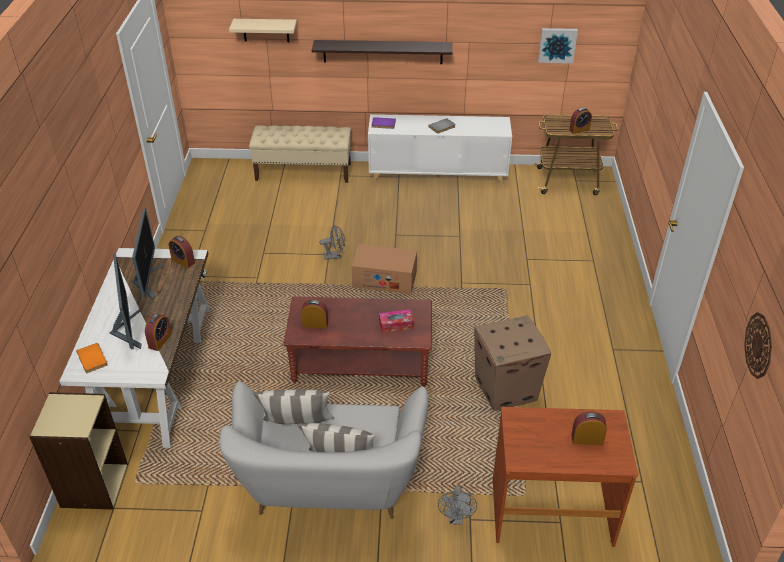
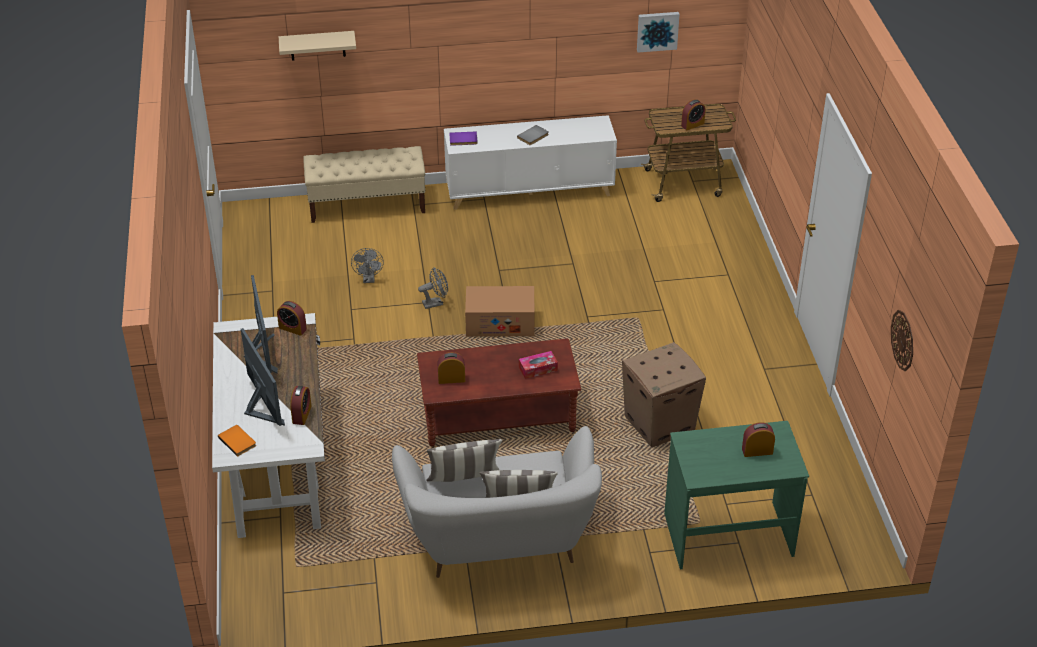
camera: 10 degrees left, 0 degrees up
(93, 485) = (253, 575): beige bookcase -> none
(382, 52) = (456, 57): shelf -> none
(456, 518) = (636, 553): grey fan -> grey fan (369, 279)
(551, 511) = (728, 533): brown desk -> green desk

